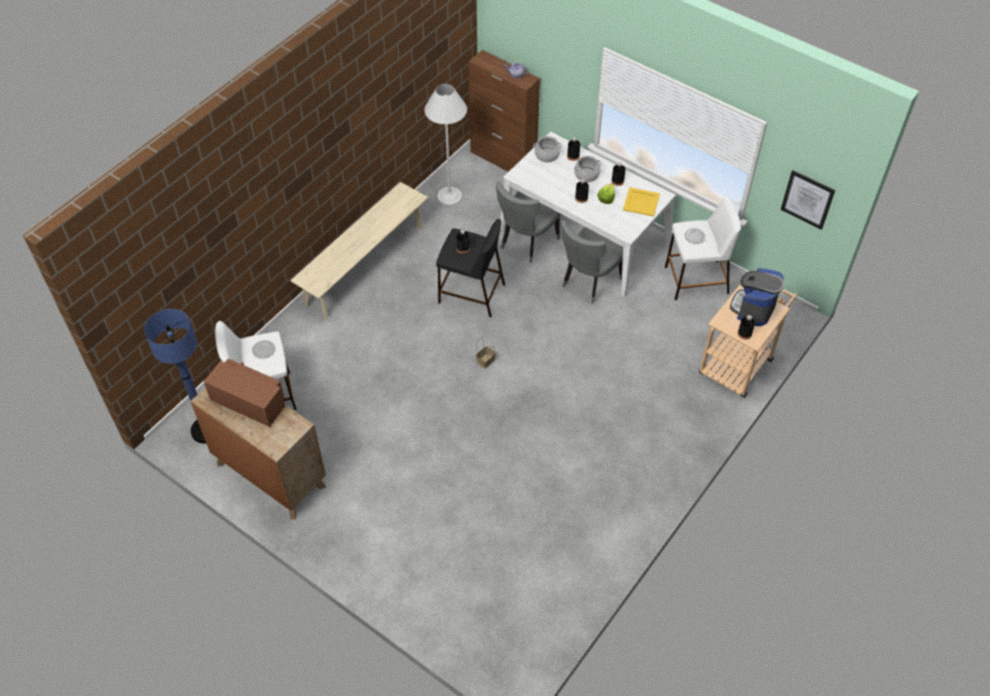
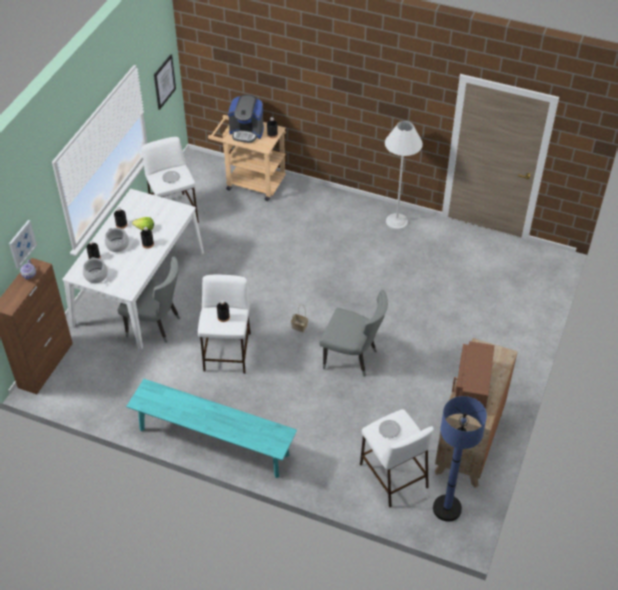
camera: 105 degrees left, 5 degrees down
(364, 265) = (213, 442): beige bench -> turquoise bench
(449, 196) = (105, 396): white floor lamp -> white floor lamp (396, 222)
(470, 293) = (227, 352): black stool -> white stool
(537, 55) = (22, 244): none -> picture
(588, 282) = (193, 276): grey chair -> grey chair (352, 358)
(641, 202) = (144, 206): yellow tray -> none

